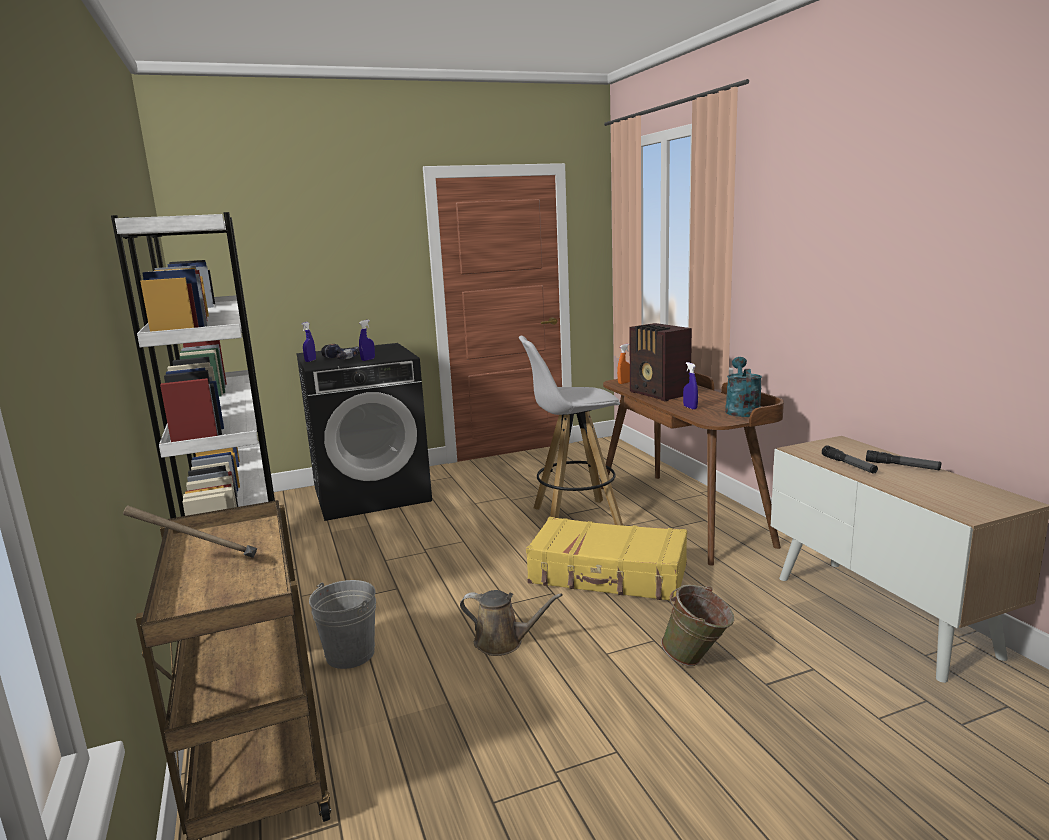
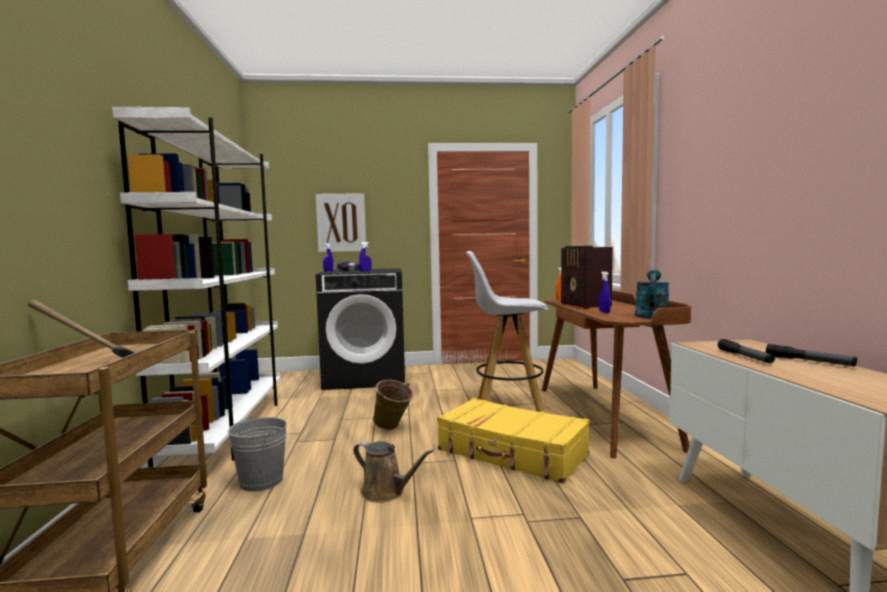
camera: 15 degrees right, 10 degrees down
(309, 285) = (341, 222): none -> picture
(697, 660) = (558, 540): green bucket -> green bucket (393, 428)

